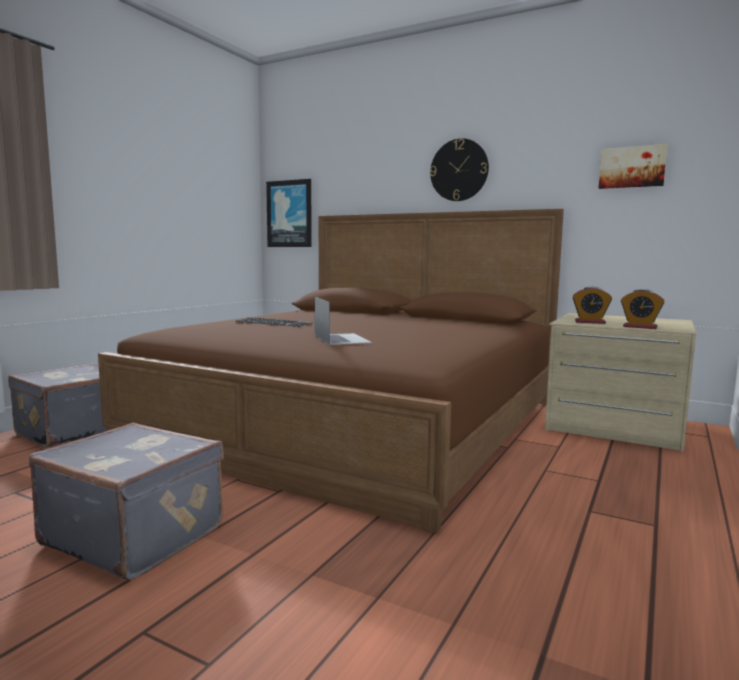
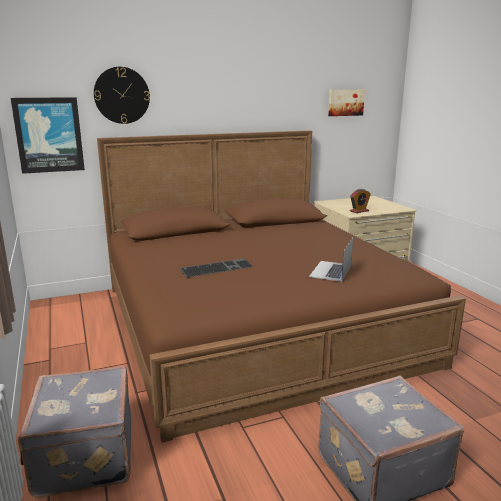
camera: 50 degrees left, 10 degrees up
(341, 339) = (331, 271): laptop -> laptop turned 90 degrees counterclockwise
(459, 170) = (233, 97): wall clock -> wall clock (122, 95)
(640, 327) = (388, 210): alarm clock -> none

